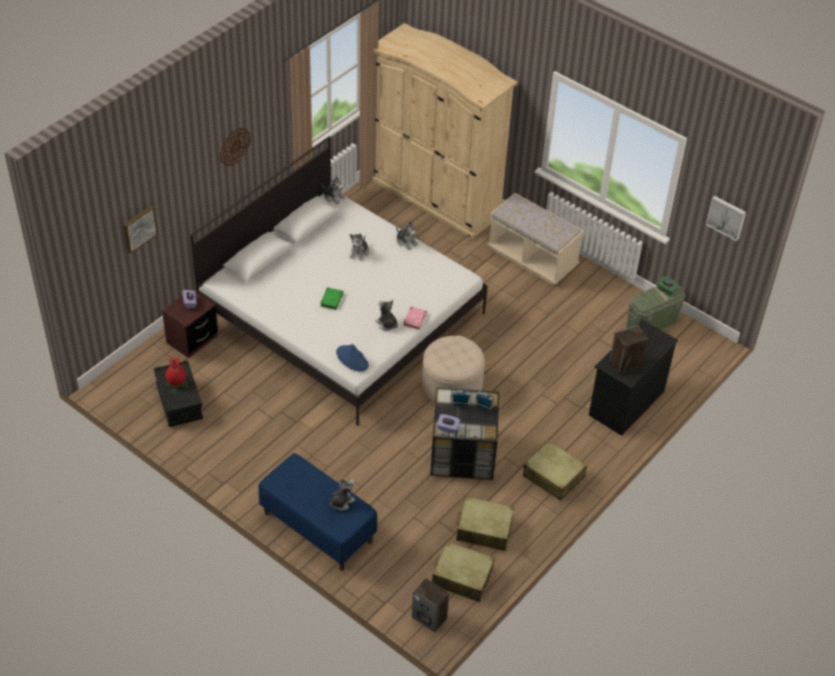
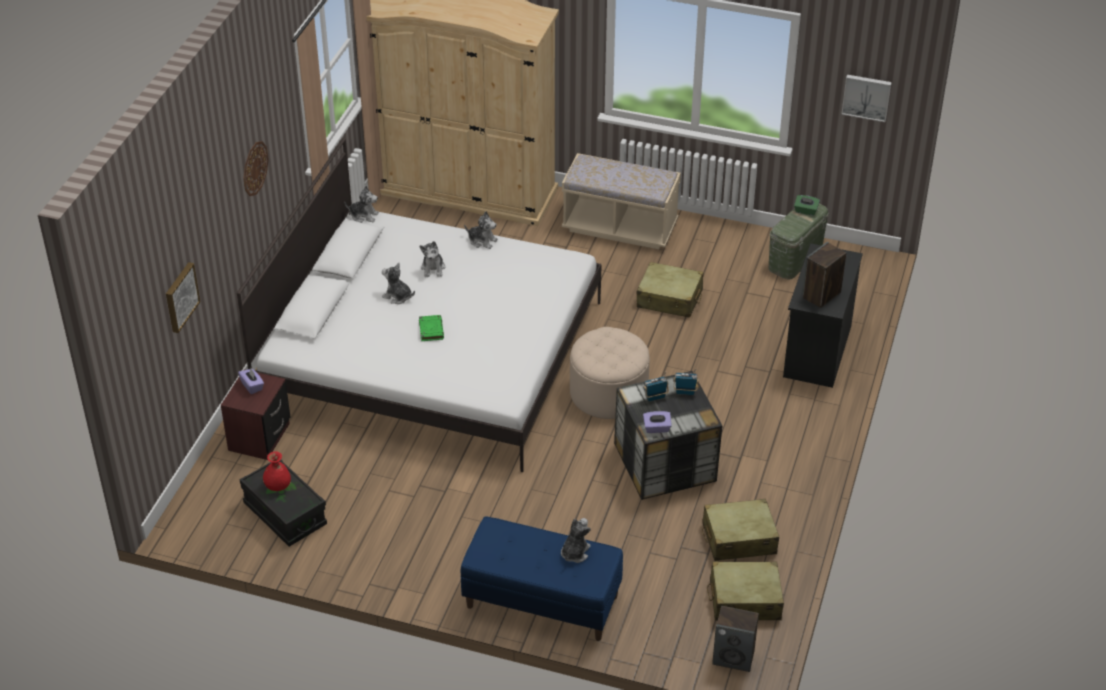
camera: 20 degrees left, 5 degrees down
(352, 359) = (496, 388): blue hat -> none
(387, 324) = (514, 337): plush toy -> plush toy (397, 296)
(414, 319) = (544, 322): pink book -> none
(553, 477) = (783, 456): beige suitcase -> beige suitcase (669, 299)

